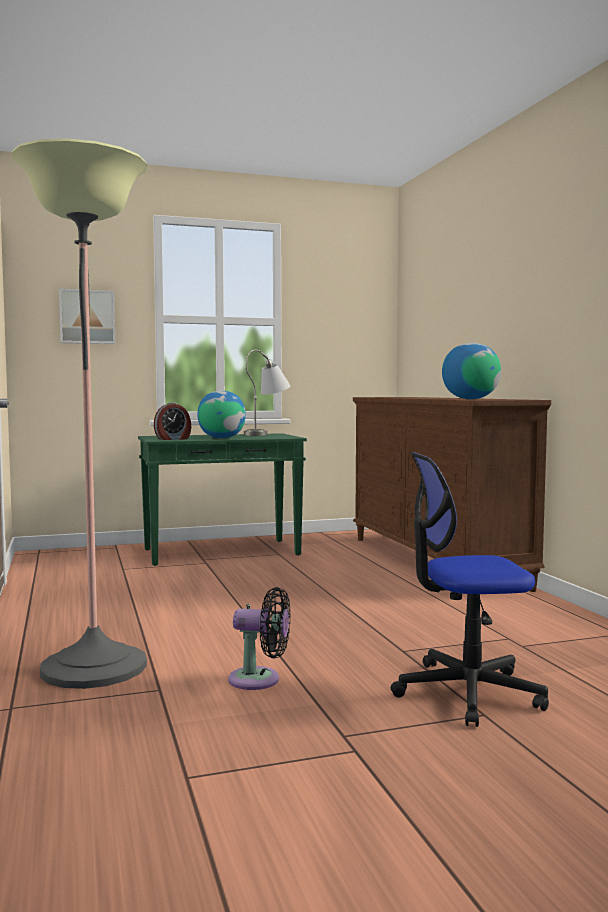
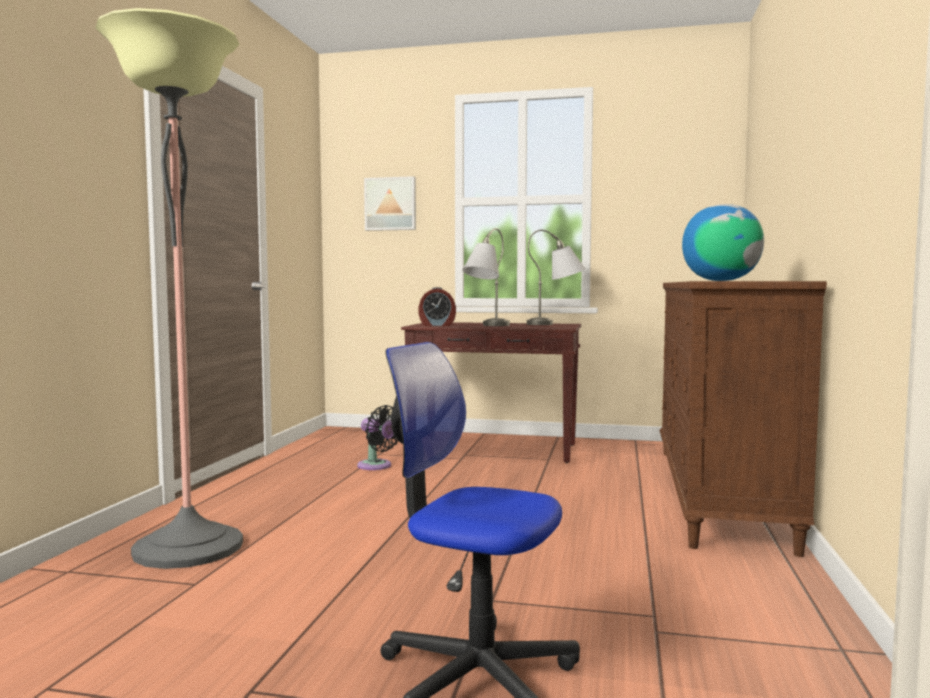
camera: 30 degrees right, 0 degrees up
(221, 438) = (486, 326): globe -> grey table lamp
(222, 552) = (495, 449): green console table -> brown console table
(260, 680) = (291, 597): black fan -> black fan (377, 466)

